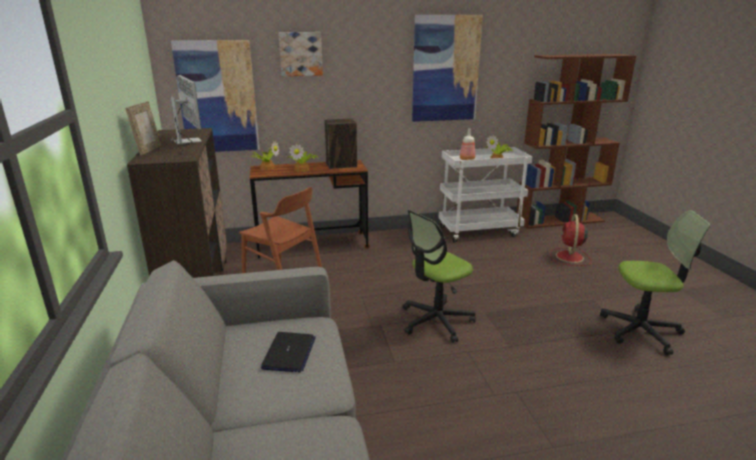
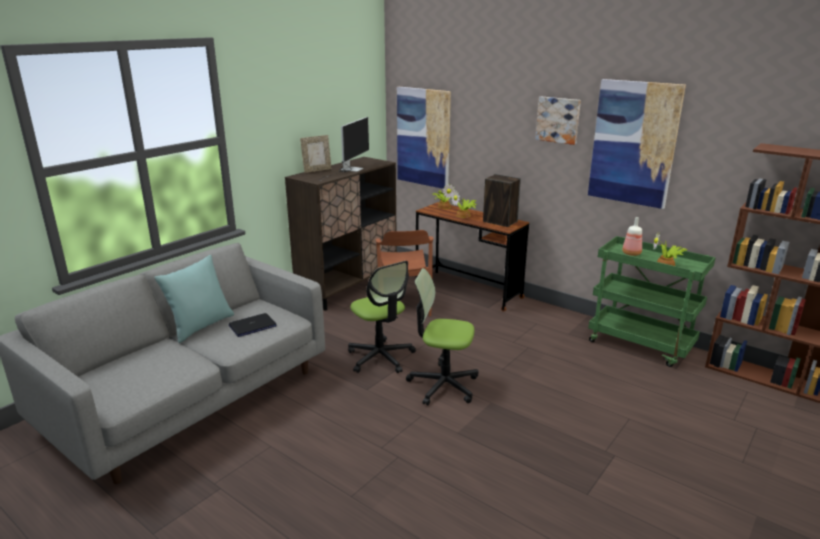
camera: 50 degrees right, 0 degrees up
(226, 392) = (200, 326): none -> turquoise pillow
(300, 54) = (489, 108): picture -> picture (558, 120)
(479, 231) = (641, 345): white cart -> green cart
(569, 257) = (688, 414): red fan -> none
(641, 330) = (601, 504): office chair -> office chair (380, 357)

